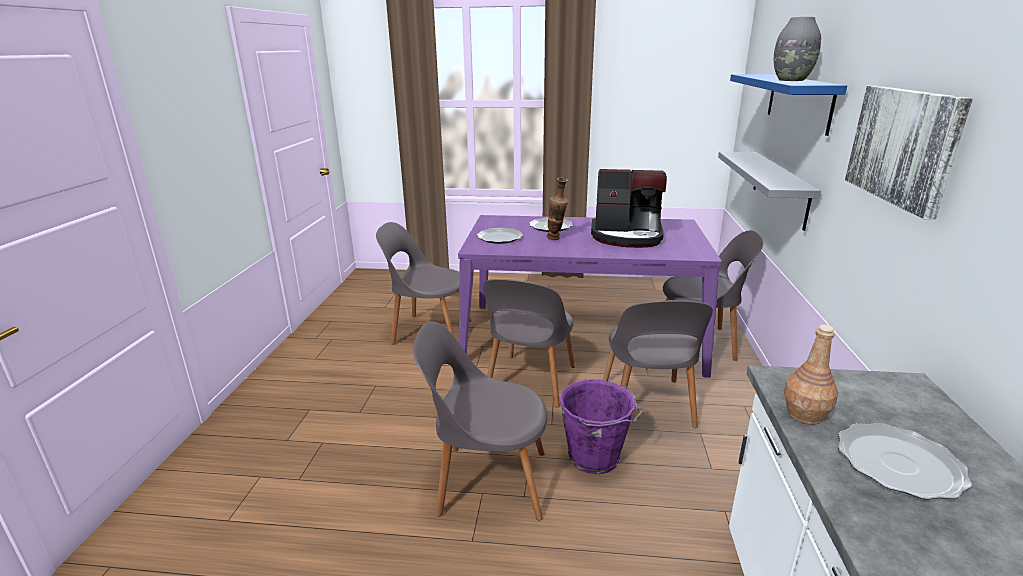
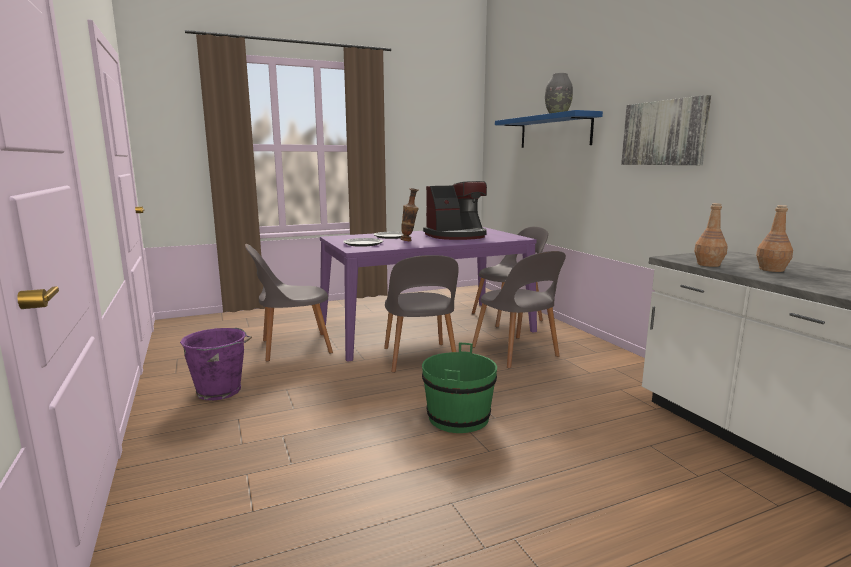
camera: 30 degrees left, 10 degrees down
(487, 481) = (458, 417): grey chair -> green bucket
(595, 458) = (517, 386): purple bucket -> purple bucket (221, 391)
(780, 188) = (548, 192): grey shelf -> none
(898, 464) = (771, 269): plate -> brown bottle

